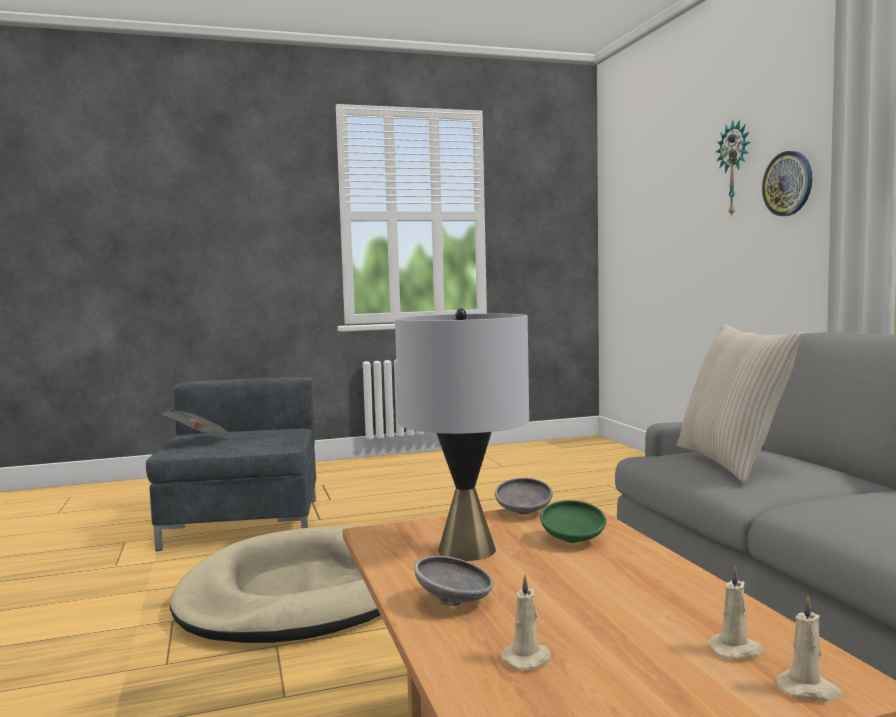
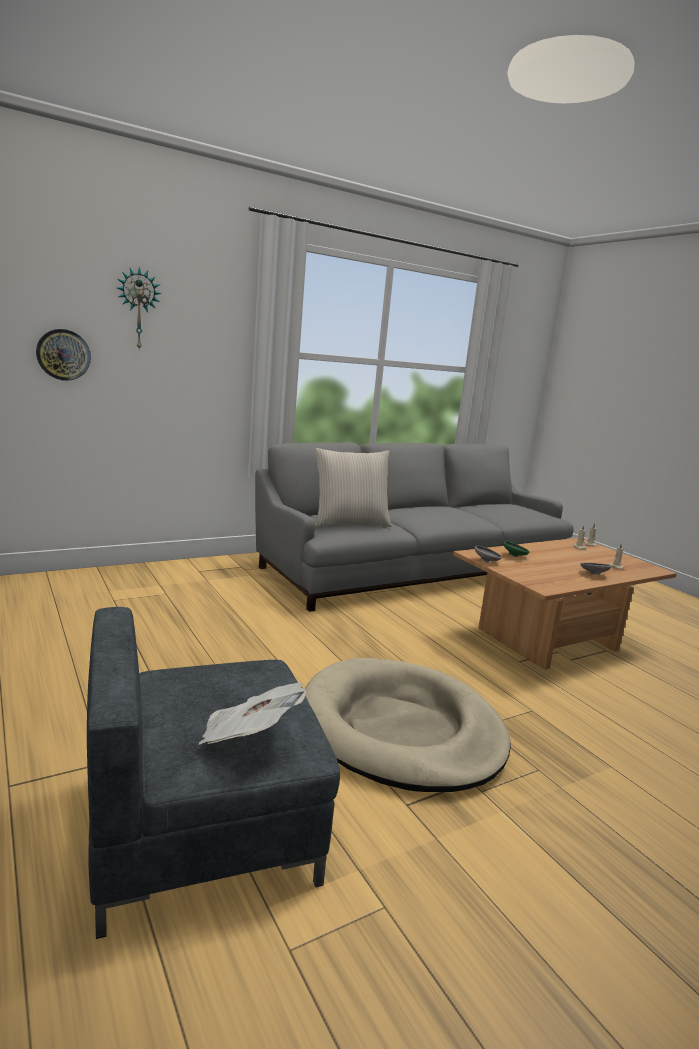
camera: 105 degrees left, 10 degrees up
(466, 550) = (544, 572): grey table lamp -> none
(788, 183) = (197, 336): wall clock -> wall clock (63, 354)

